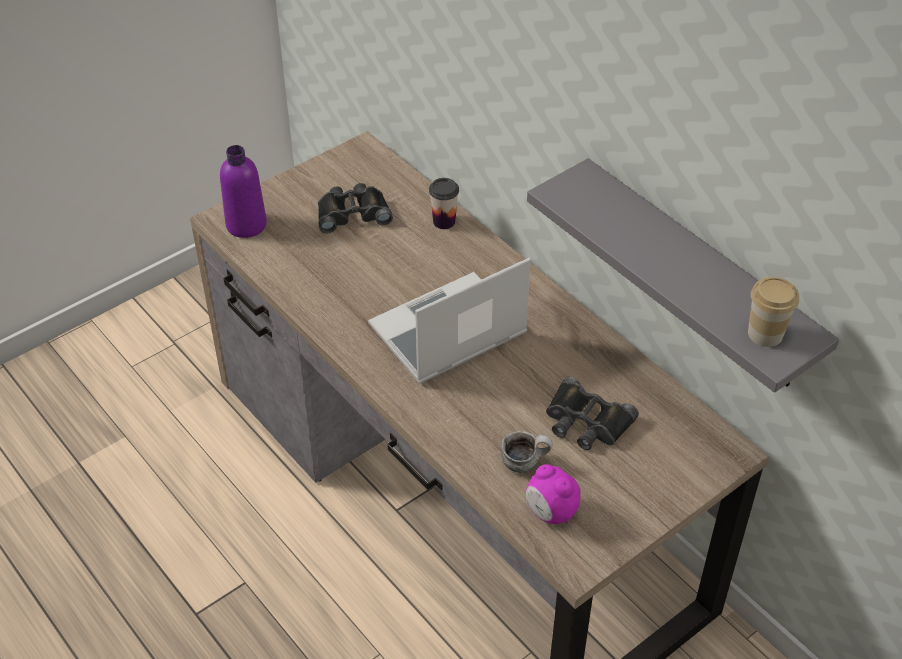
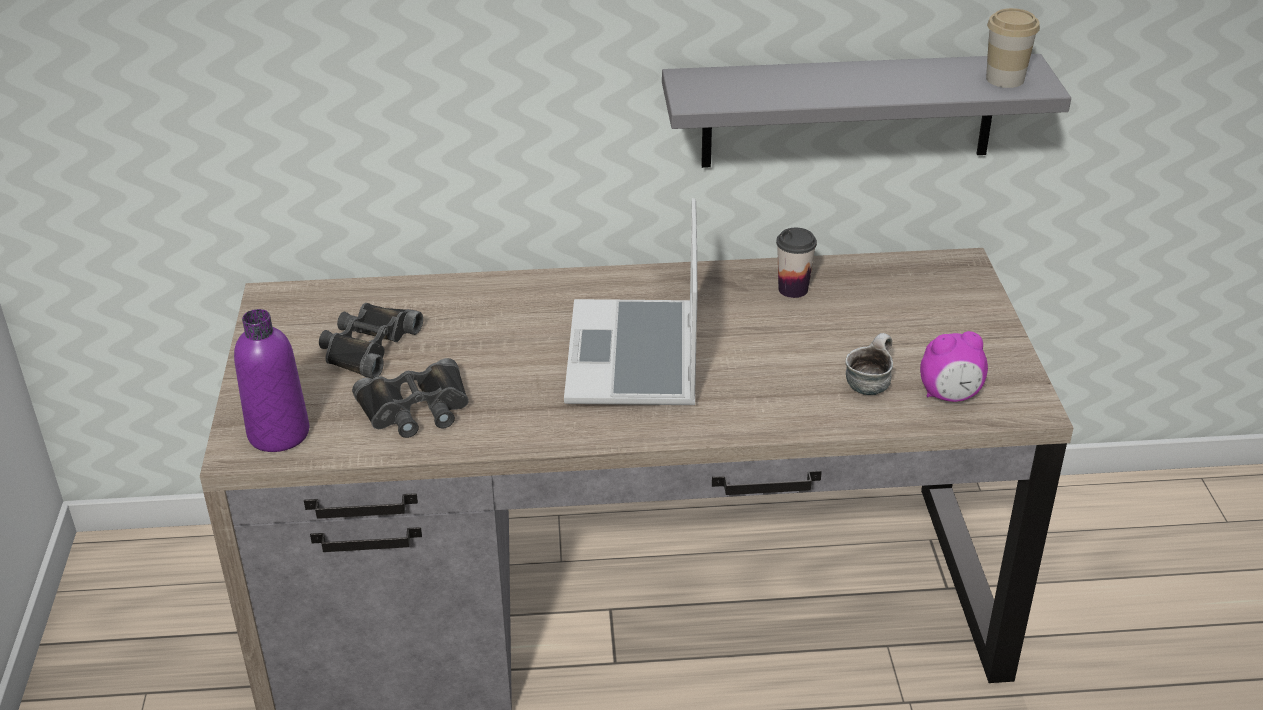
camera: 55 degrees left, 10 degrees down
(444, 221) = (465, 292): cup -> cup (793, 289)
(586, 422) = (850, 325): black binoculars -> black binoculars (416, 409)

